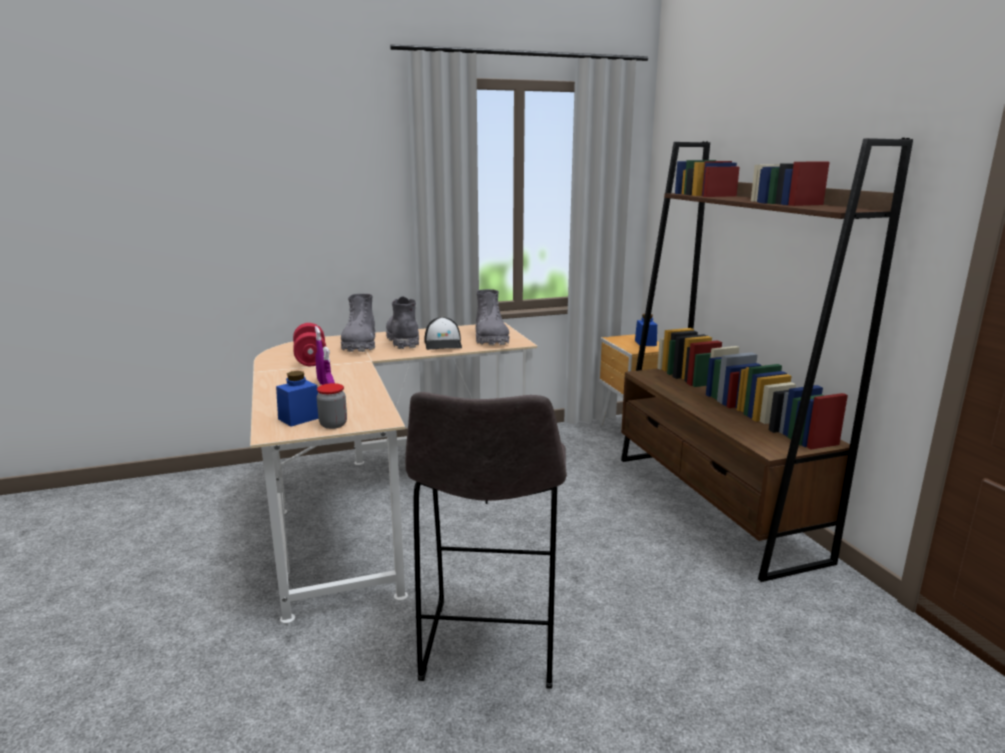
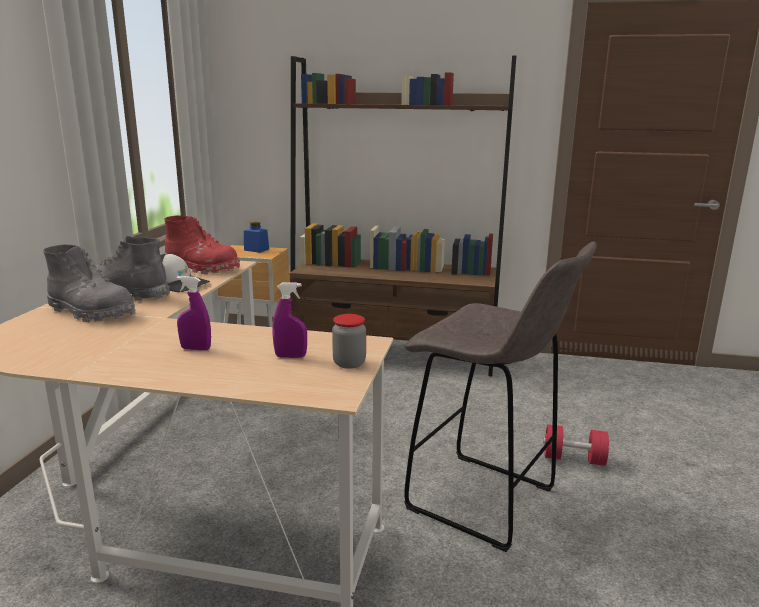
camera: 60 degrees left, 0 degrees up
(300, 418) = (305, 375): blue jar -> none
(311, 358) = (87, 341): red dumbbell -> red dumbbell (573, 459)
(490, 339) = (202, 268): grey boot -> red boot

